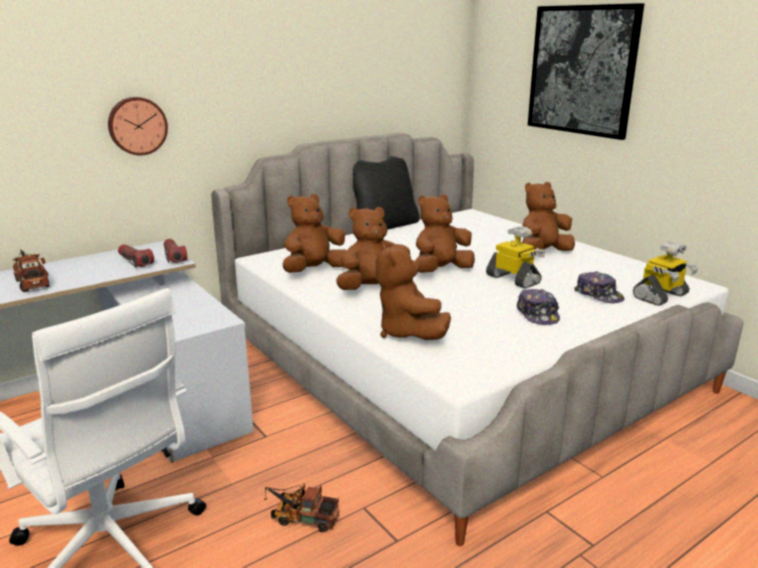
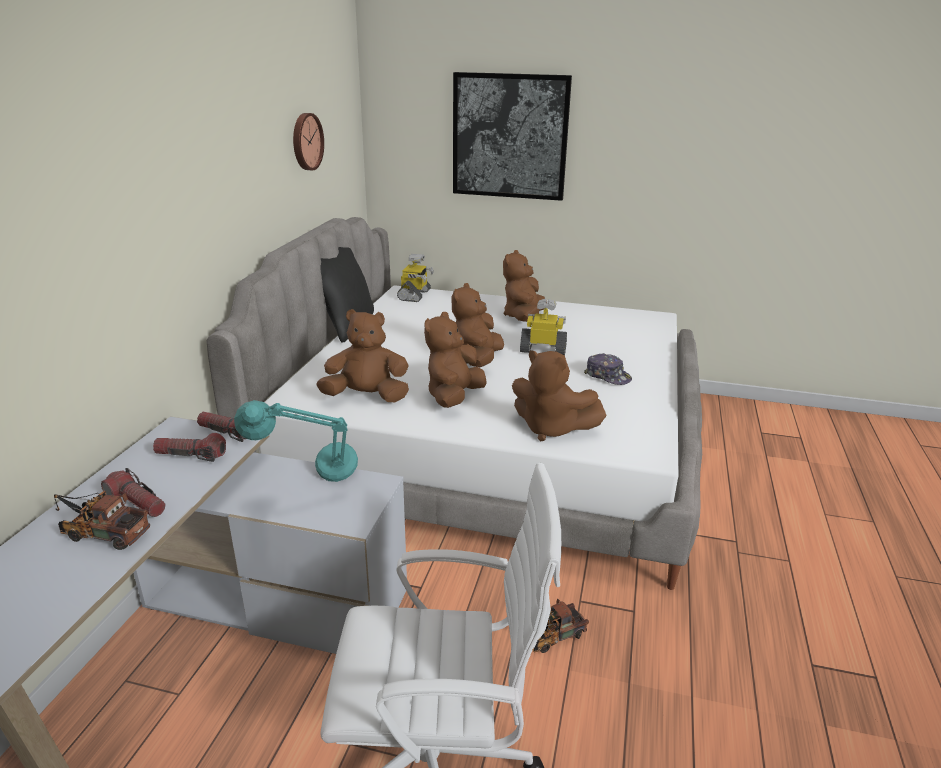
camera: 40 degrees left, 5 degrees up
(70, 274) = (136, 502): none -> flashlight
(137, 126) = (124, 274): wall clock -> wall clock (306, 141)
(179, 309) = (310, 491): none -> turquoise table lamp
(314, 270) = (367, 397): brown plush toy -> brown plush toy turned 75 degrees clockwise
(599, 295) = (617, 345): cap -> none
(661, 296) = (653, 333): toy robot -> toy robot (415, 295)

